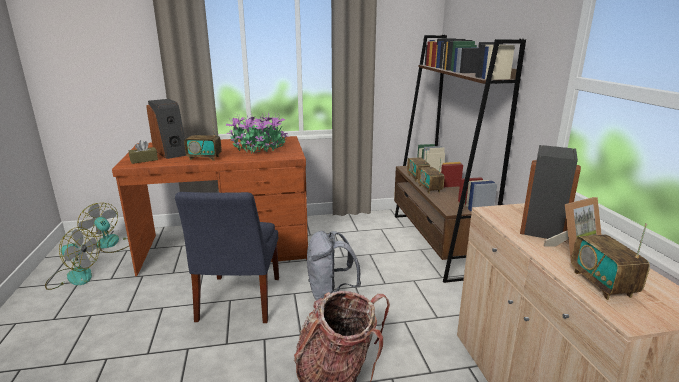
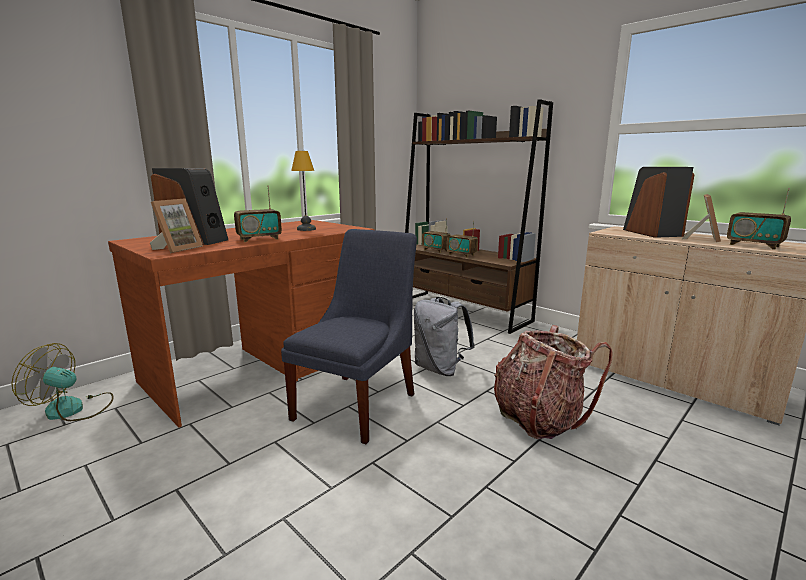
camera: 35 degrees left, 5 degrees down
(73, 276) = (63, 463): fan -> none
(144, 160) = (177, 249): brown tissue box -> picture frame
(238, 301) = (358, 403): blue chair -> blue chair turned 120 degrees counterclockwise
(259, 150) = (306, 229): potted plant -> table lamp

